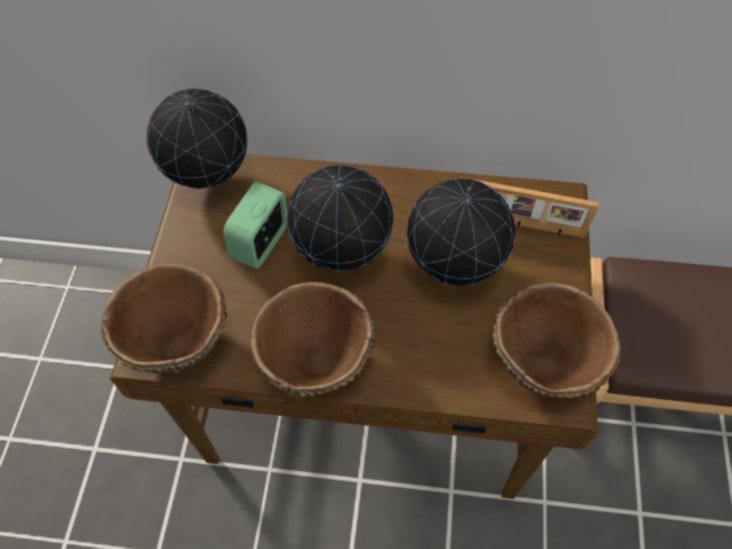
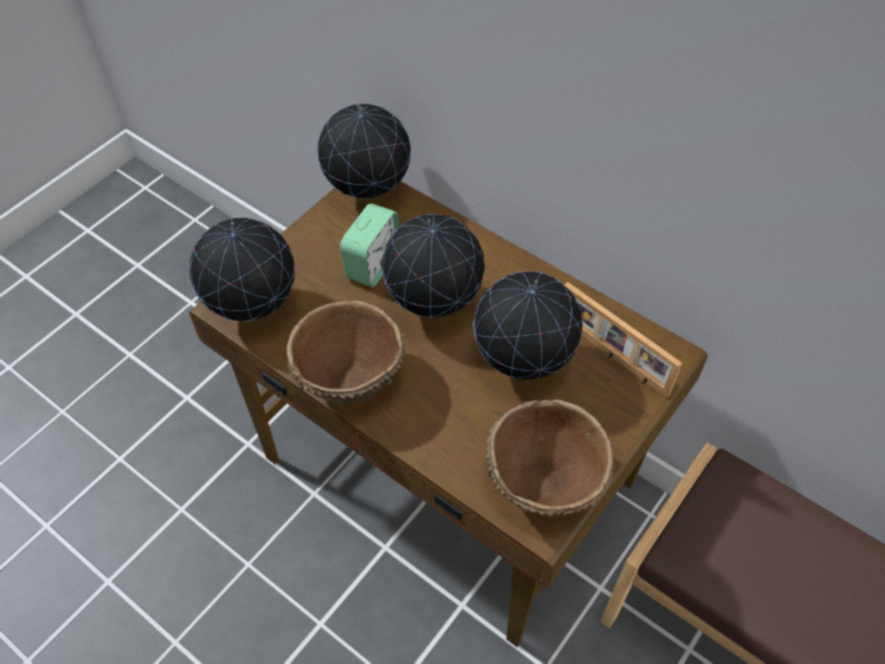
camera: 30 degrees right, 5 degrees down
(177, 342) = (254, 310): brown bowl -> globe
(261, 243) = (373, 264): alarm clock -> alarm clock turned 150 degrees clockwise

